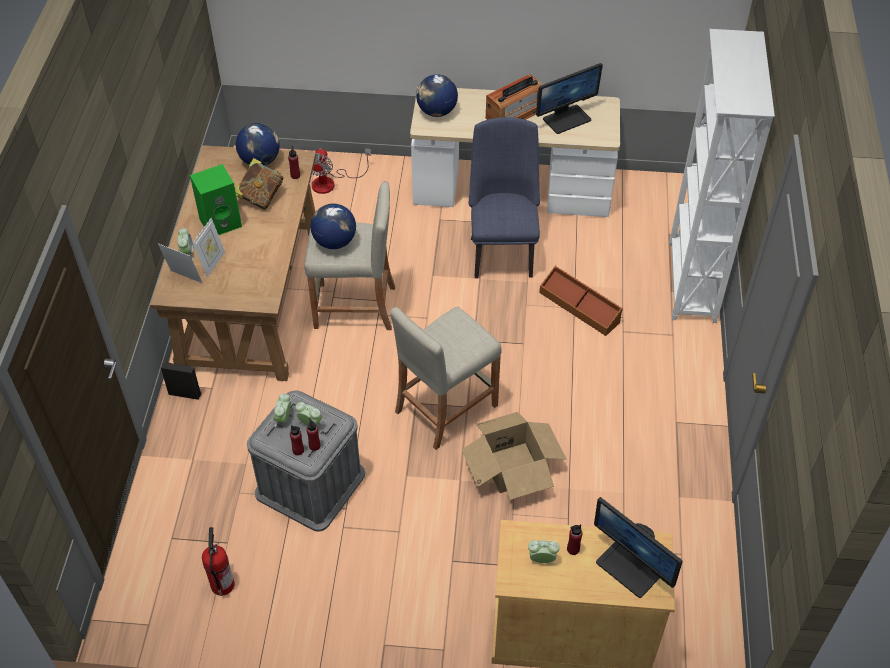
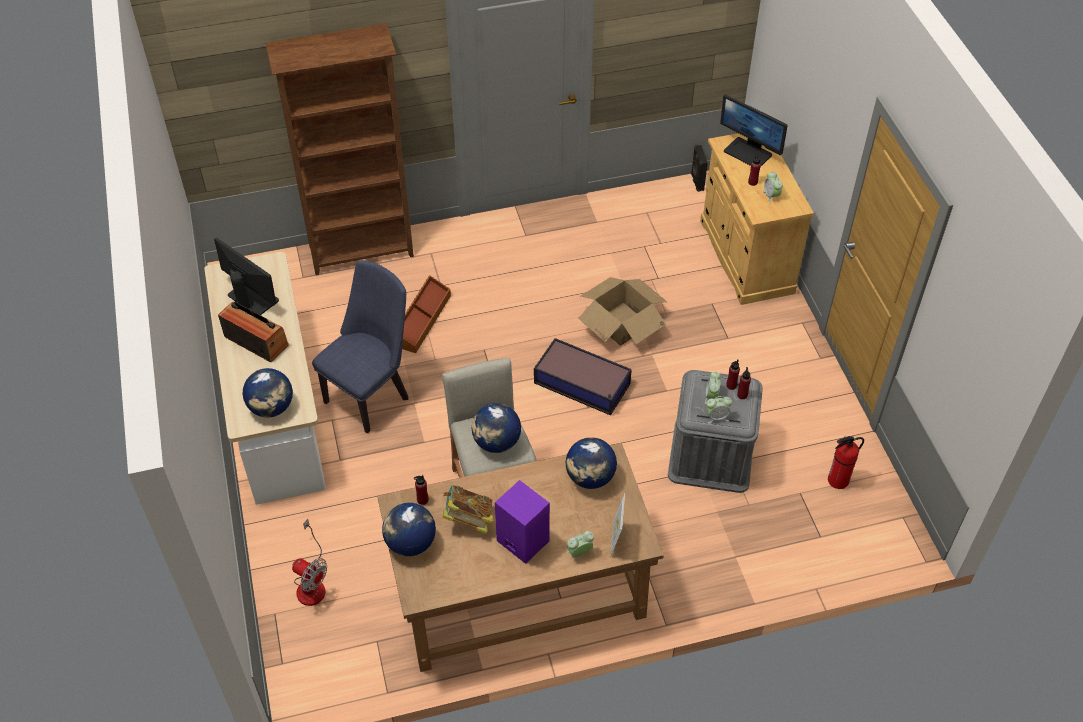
camera: 110 degrees left, 0 degrees up
(185, 393) = (666, 598): black speaker -> black speaker (696, 182)
(212, 263) = (583, 523): picture frame -> none
(221, 222) = (521, 541): green speaker -> purple speaker
(253, 281) = (590, 477): none -> globe
(331, 182) = (311, 583): fan -> fan turned 45 degrees clockwise
(445, 408) = (583, 384): beige stool -> storage box
(501, 252) = (371, 395): blue chair -> blue chair turned 150 degrees clockwise
(630, 567) = (748, 152): monitor -> monitor turned 105 degrees clockwise
(690, 282) = (362, 252): white bookcase -> brown bookcase

